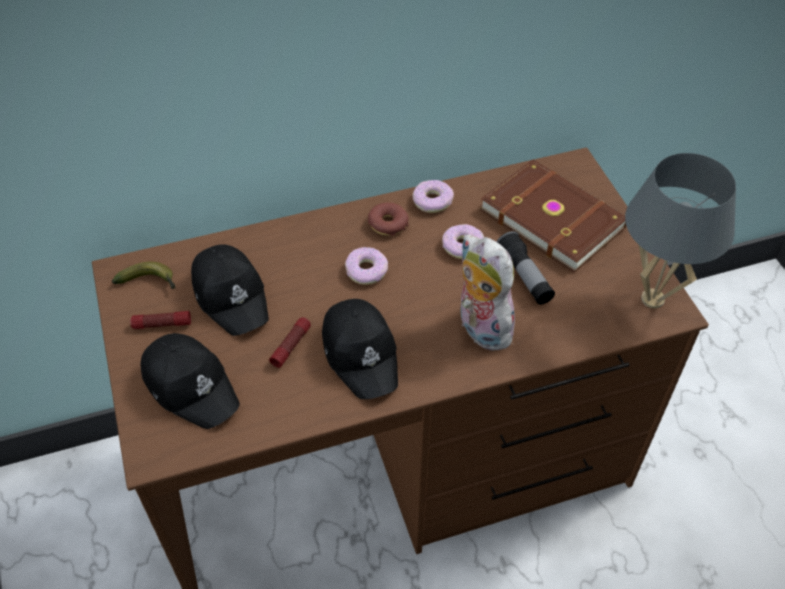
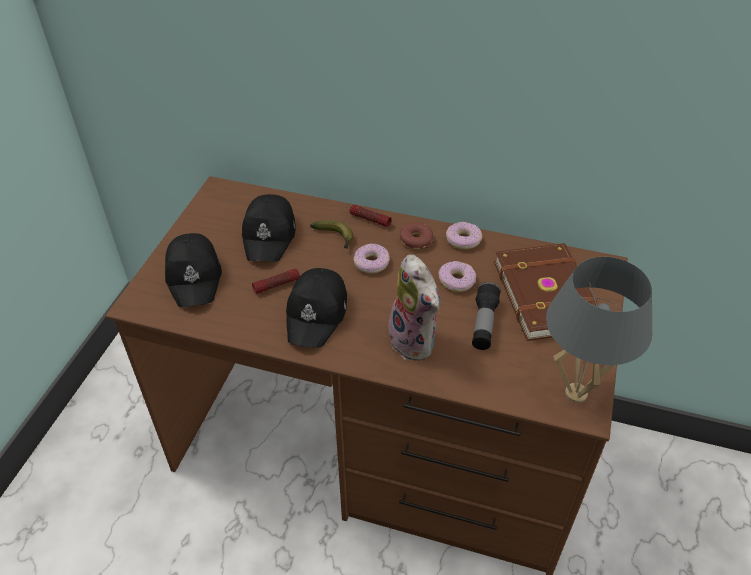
camera: 35 degrees right, 5 degrees down
(150, 282) = (230, 204): banana -> banana (335, 238)
(162, 324) = (213, 232): flashlight -> flashlight (370, 220)
(480, 328) = (416, 341): plush toy -> plush toy turned 150 degrees clockwise

